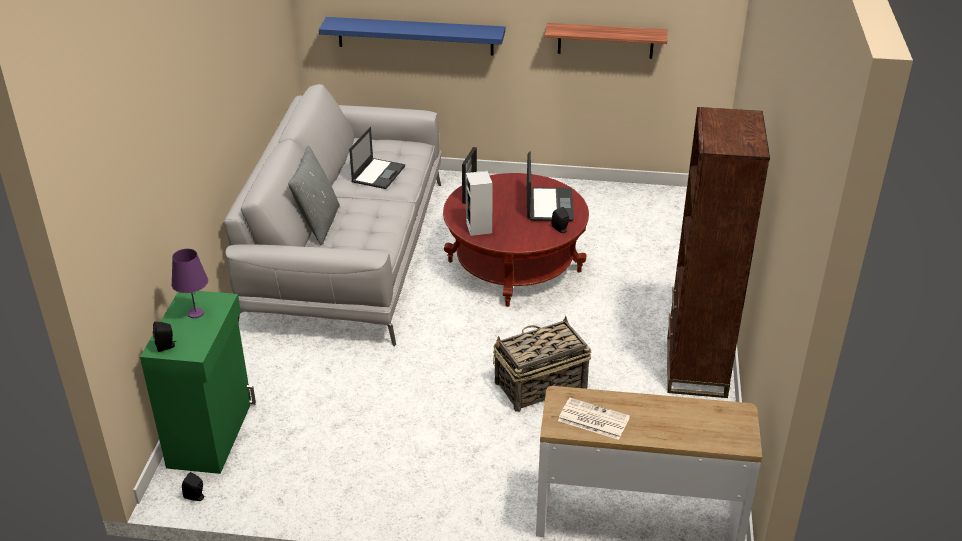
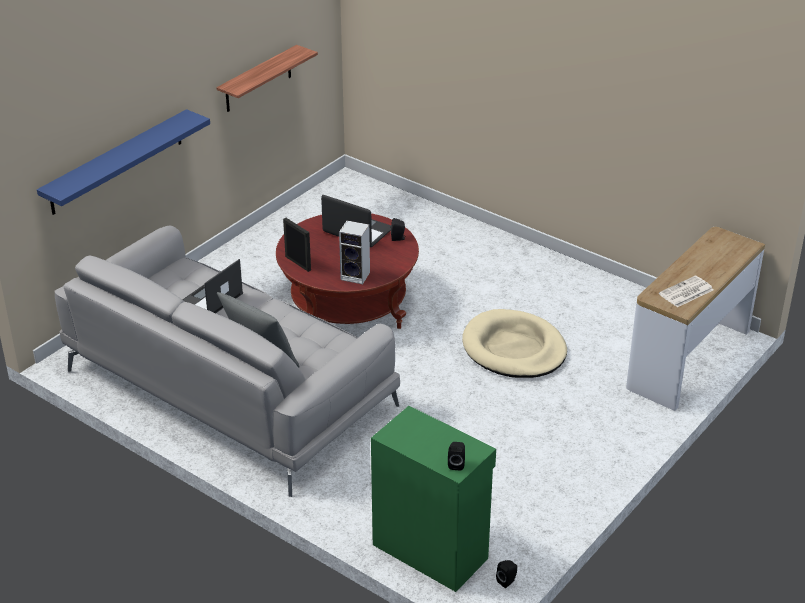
camera: 60 degrees left, 0 degrees up
(195, 313) = (419, 436): purple table lamp -> none
(378, 173) = (210, 299): laptop -> laptop turned 105 degrees counterclockwise
(539, 385) = (514, 349): basket -> beige dog bed
(696, 367) = (553, 270): brown bookcase -> none

